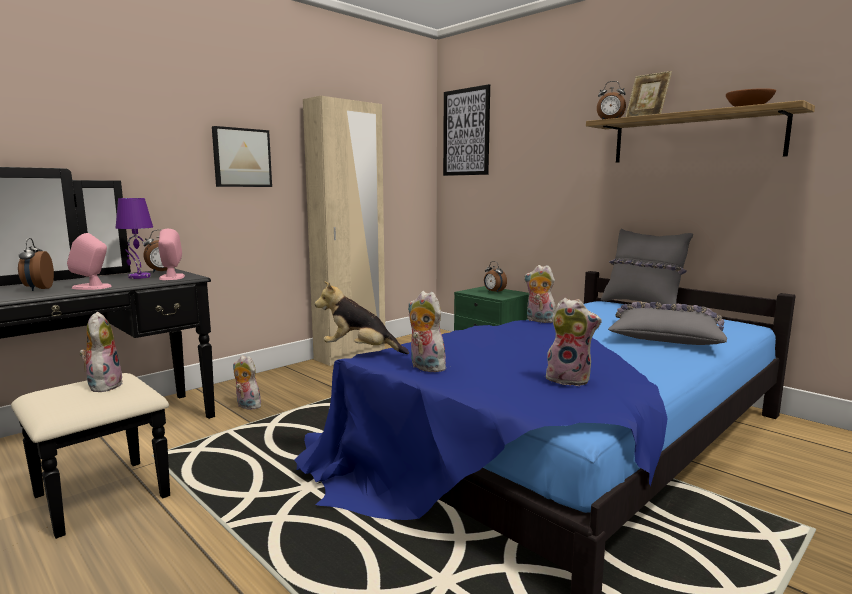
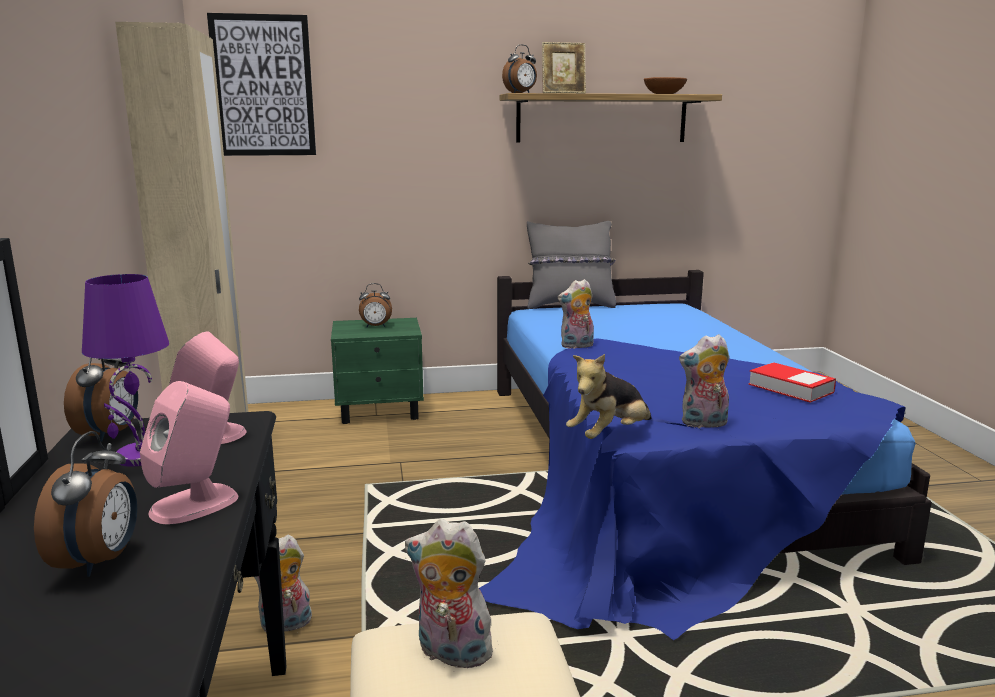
camera: 55 degrees left, 5 degrees up
(37, 289) = (100, 561): alarm clock -> alarm clock turned 105 degrees counterclockwise
(241, 158) = (81, 151): picture -> none
(569, 379) = (790, 388): plush toy -> book
(665, 336) = (684, 331): grey pillow -> none

